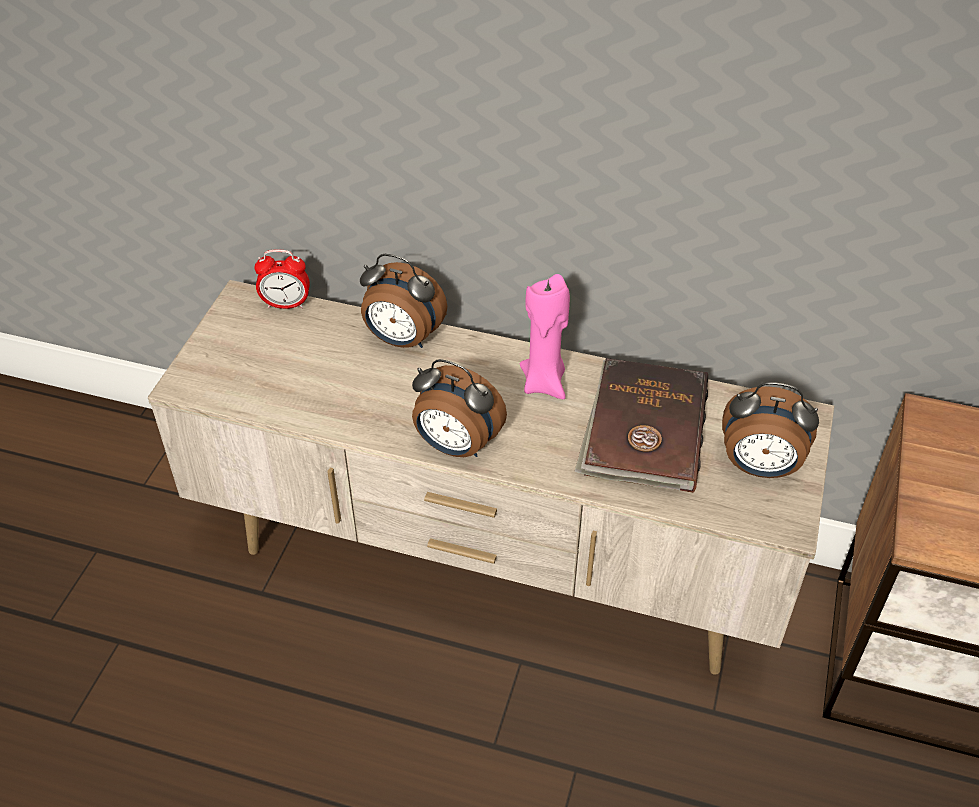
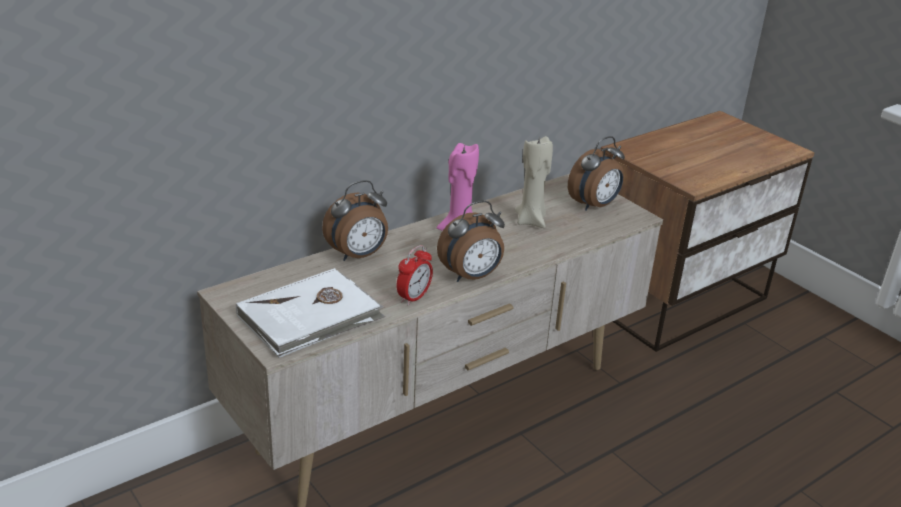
camera: 55 degrees left, 15 degrees down
(255, 375) = (311, 317): none -> white book
(286, 304) = (260, 280): alarm clock -> alarm clock (414, 297)
(643, 430) = (531, 221): brown book -> beige candle

